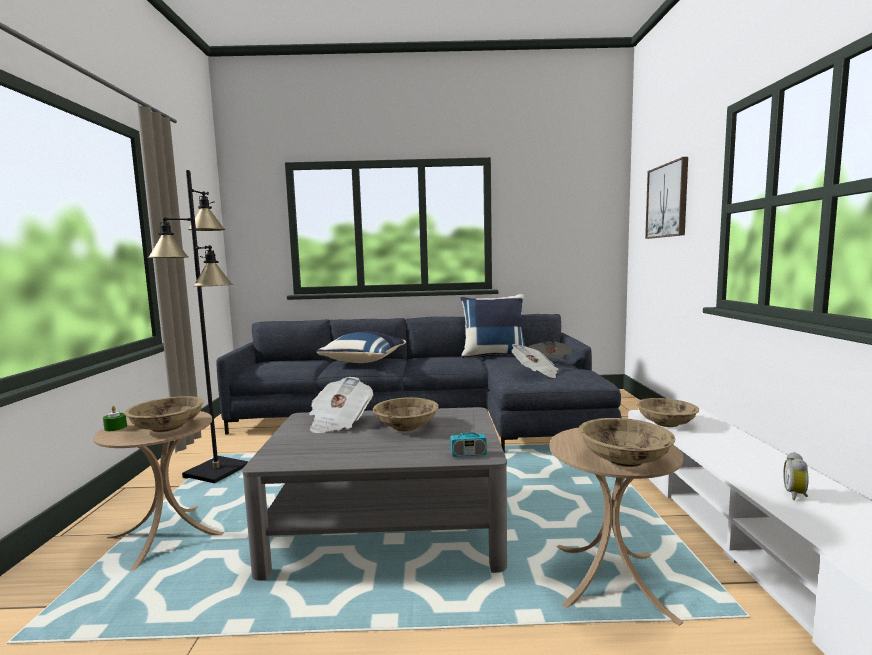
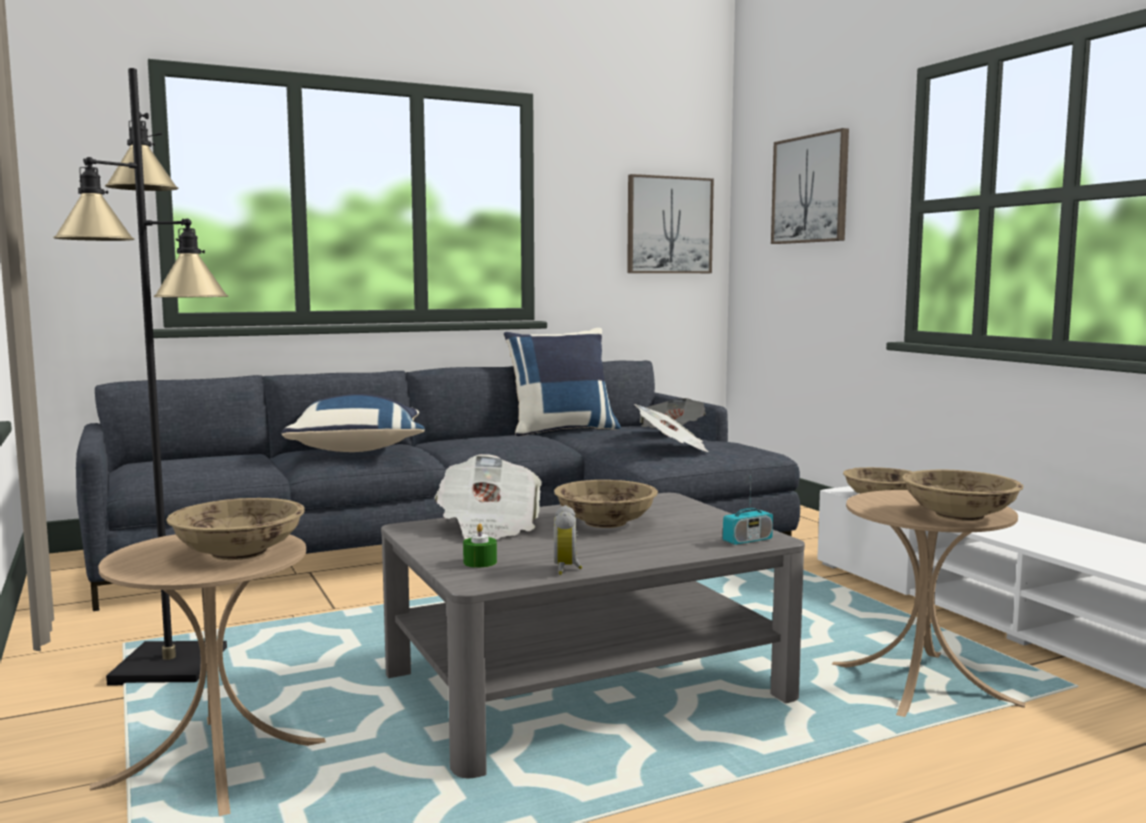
camera: 25 degrees left, 0 degrees up
(115, 428) = (128, 564): green candle -> green candle (480, 562)
(583, 229) = (669, 225): none -> picture
(796, 495) = (1087, 549): alarm clock -> alarm clock (568, 569)

